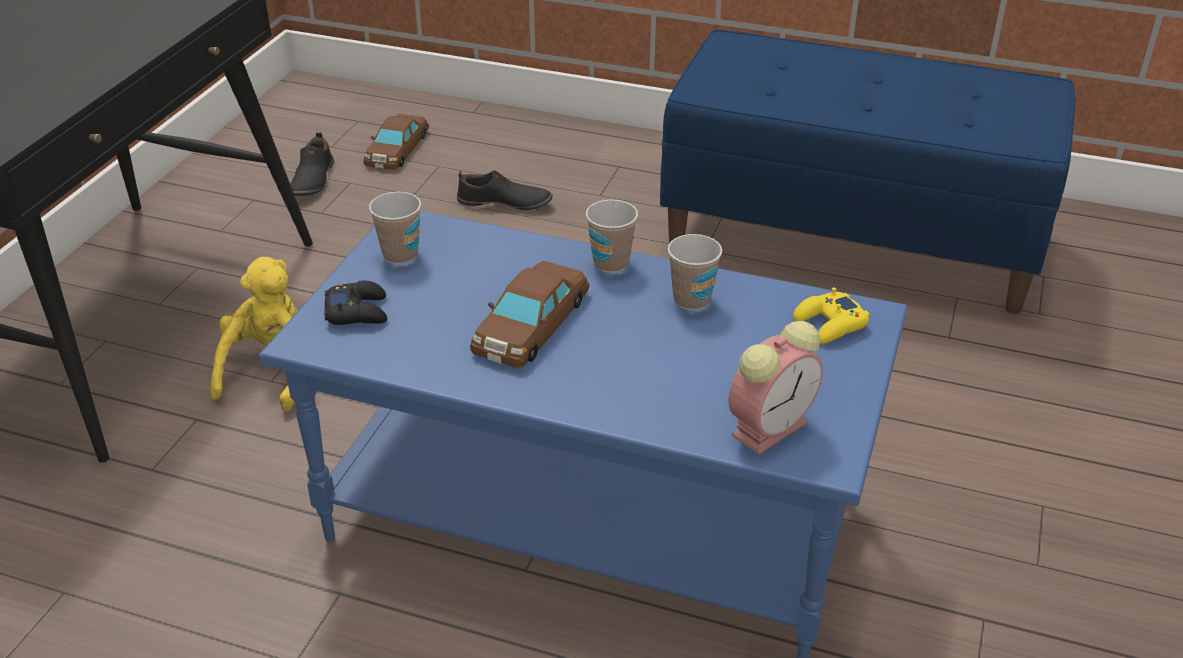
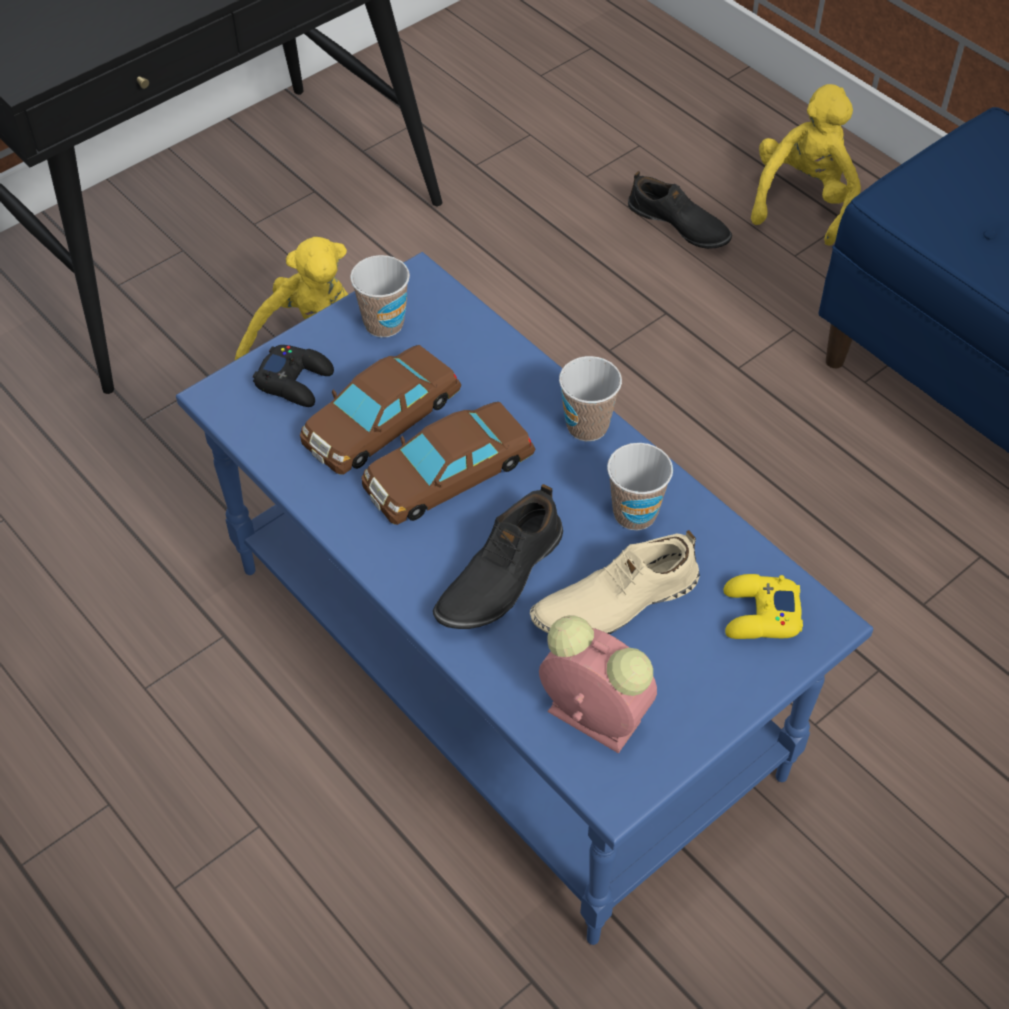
camera: 30 degrees right, 15 degrees up
(311, 180) = (491, 116): black shoe -> black shoe (499, 576)
(397, 149) = (608, 104): brown toy car -> brown toy car (380, 418)
(581, 164) = (803, 201): none -> yellow plush toy
(725, 354) = (614, 601): none -> beige shoe
(771, 426) = (590, 715): alarm clock -> alarm clock turned 135 degrees counterclockwise

